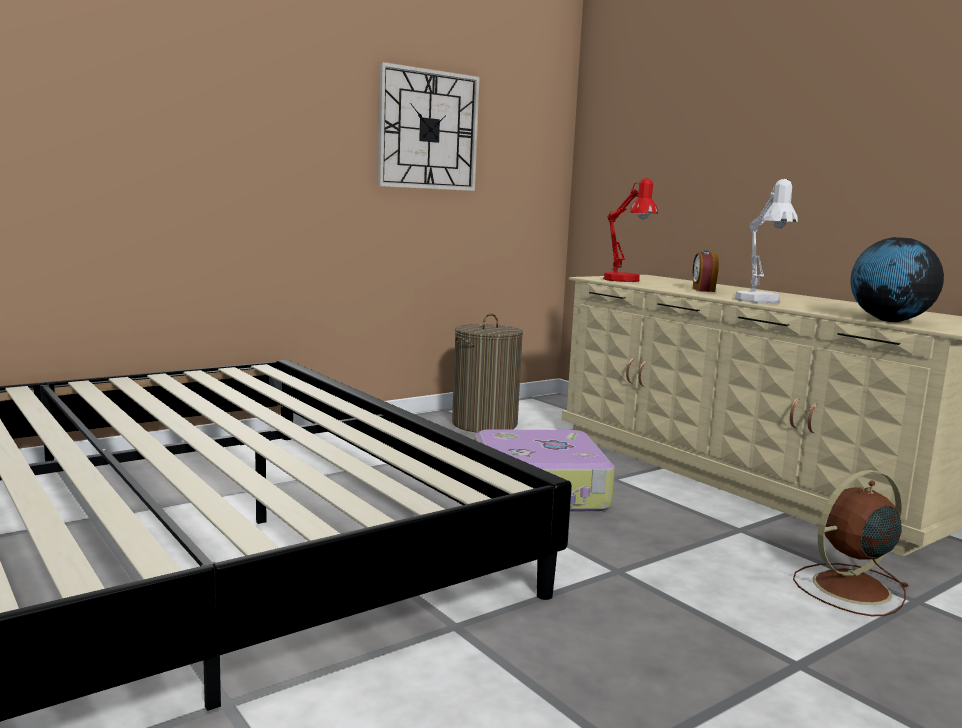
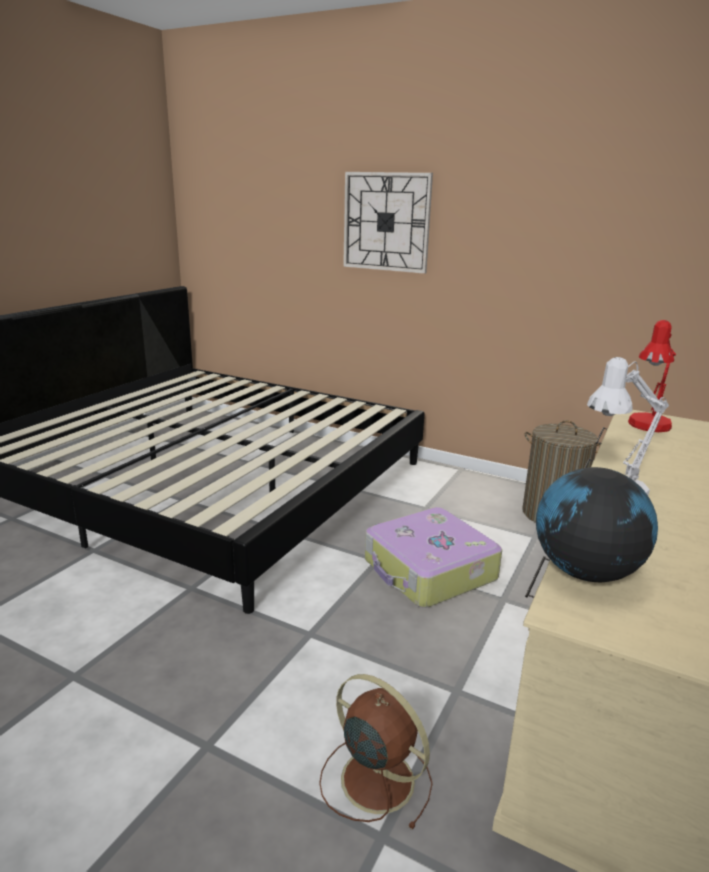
camera: 65 degrees right, 10 degrees up
(428, 130) = (572, 244): wall clock -> wall clock (386, 222)
(703, 290) = (657, 463): alarm clock -> none

